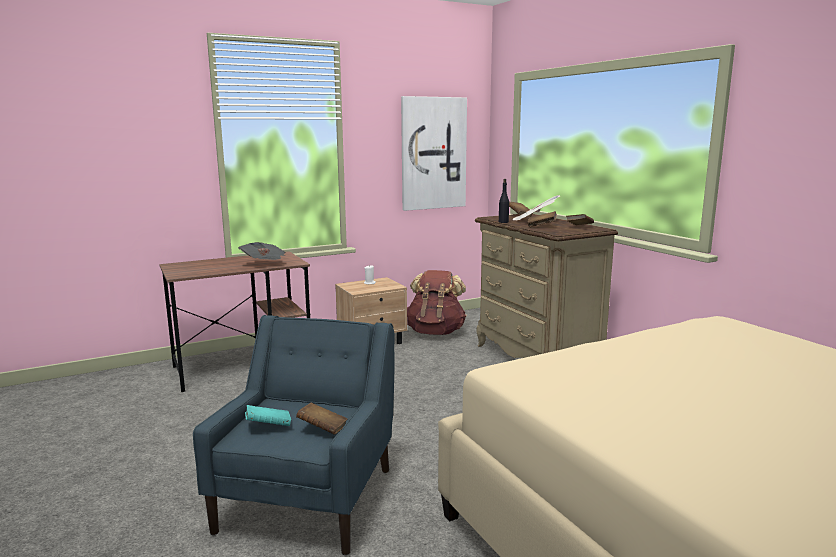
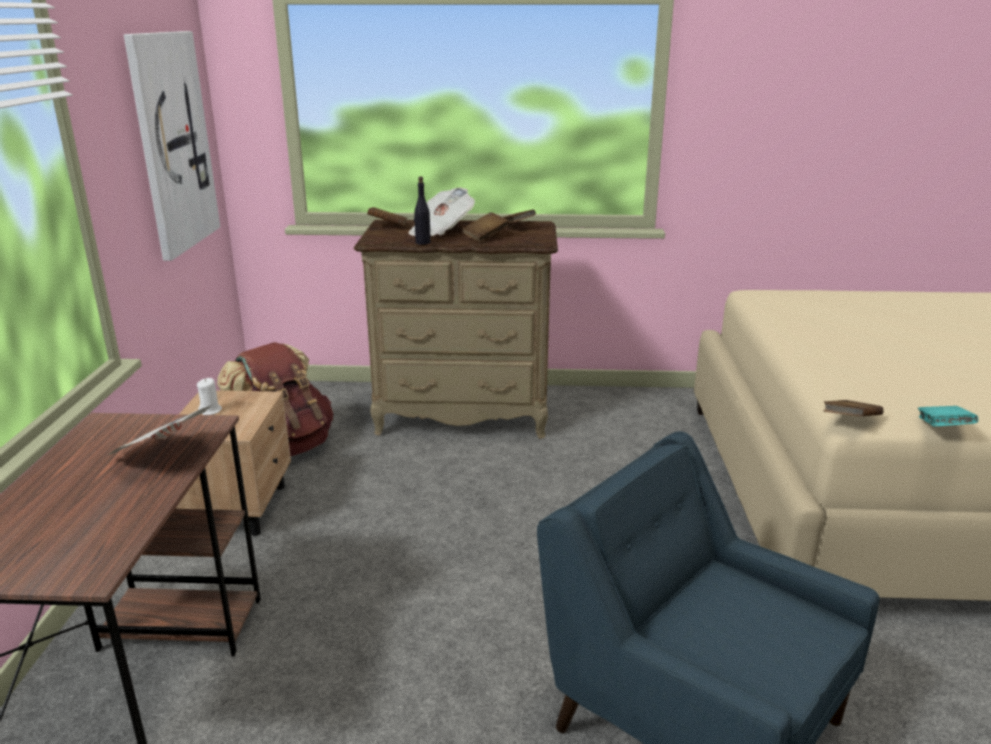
camera: 60 degrees left, 10 degrees up
(268, 426) = (740, 656): turquoise book -> turquoise book (942, 429)
(322, 429) = (771, 607): brown book -> brown book (850, 422)

